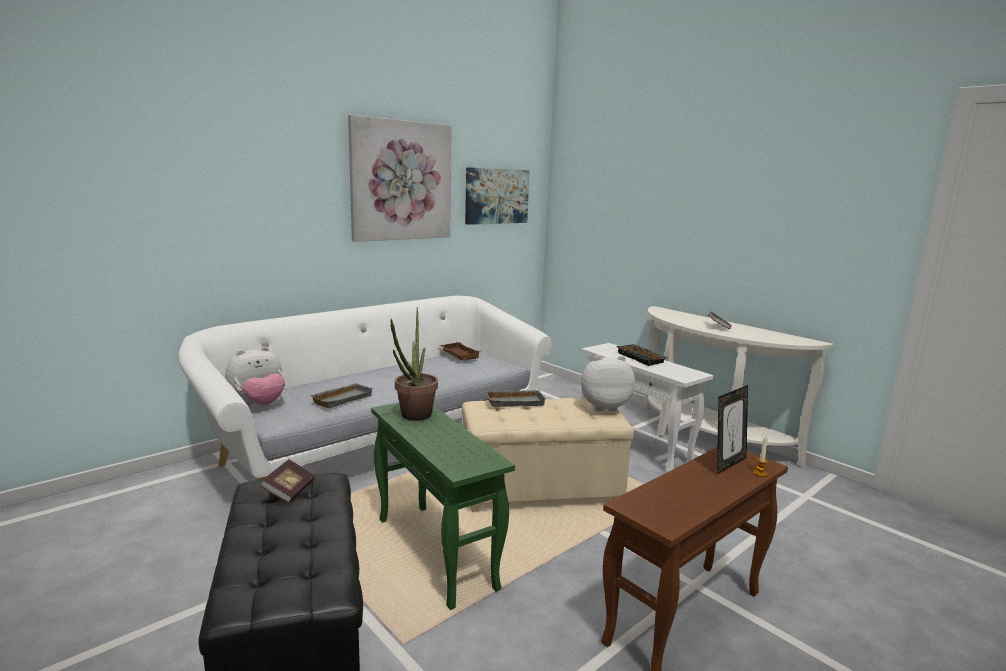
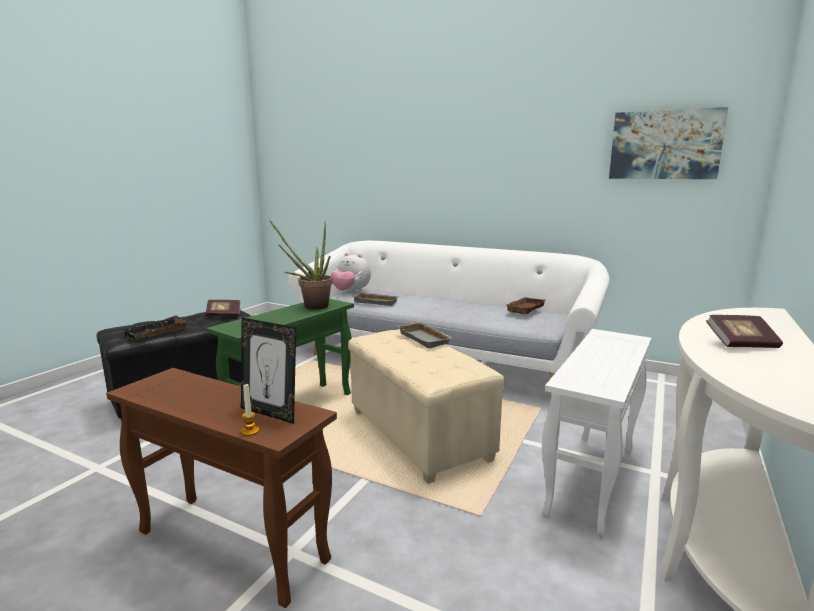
camera: 70 degrees right, 0 degrees up
(401, 181) = (529, 134): picture -> none
(603, 406) = (462, 372): plush toy -> none
(642, 358) = (615, 357): black tray -> black tray (156, 332)

